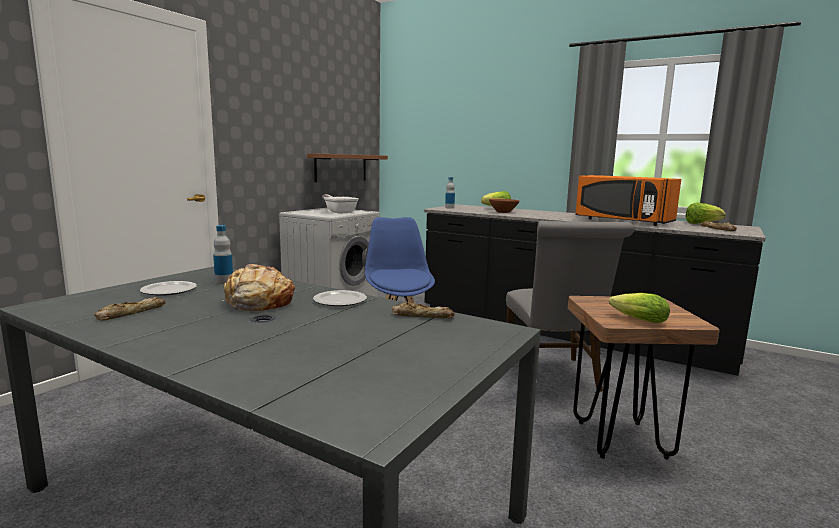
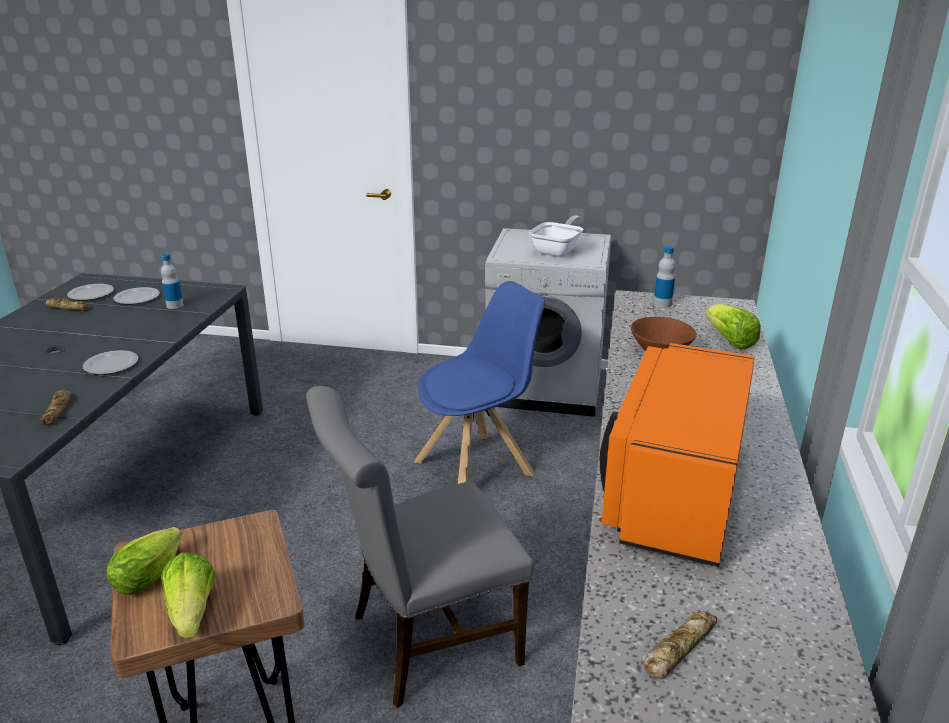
camera: 70 degrees right, 15 degrees up
(106, 304) = (92, 294): none -> plate
(258, 302) = (100, 336): bread -> none
(341, 167) = (656, 171): brown shelf -> none
(701, 224) = (792, 630): lettuce -> lettuce (192, 612)

